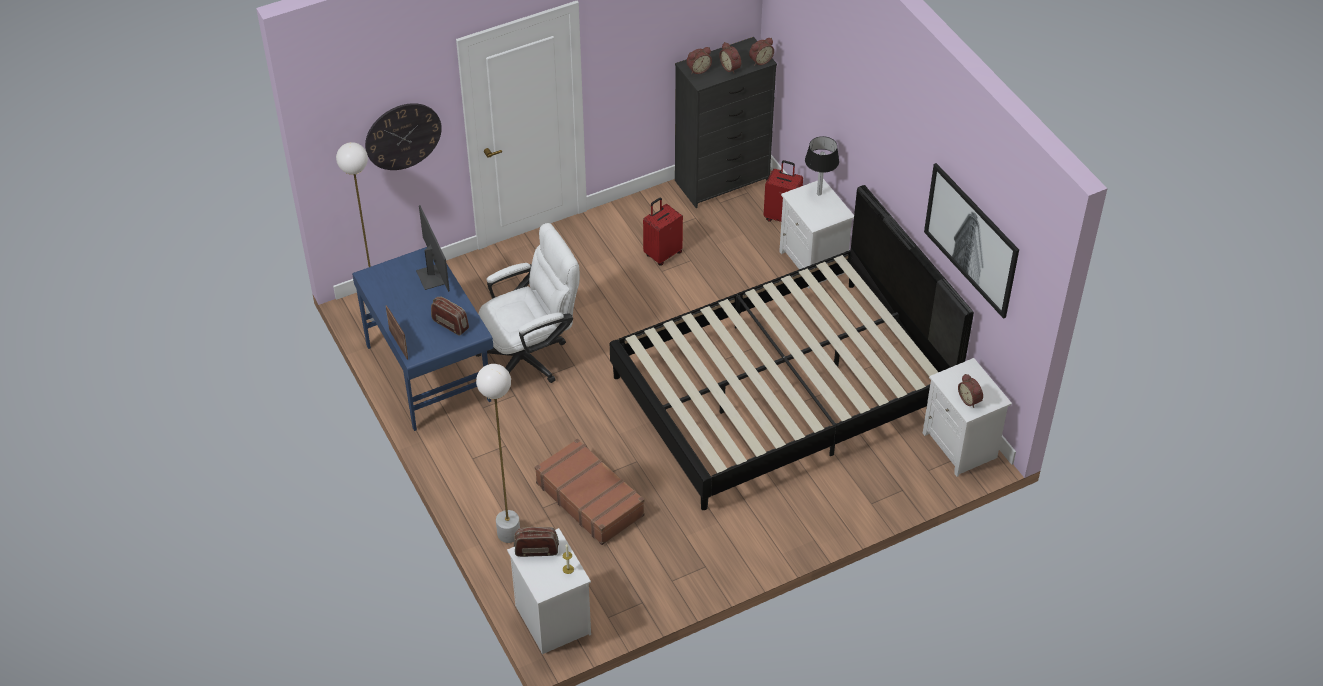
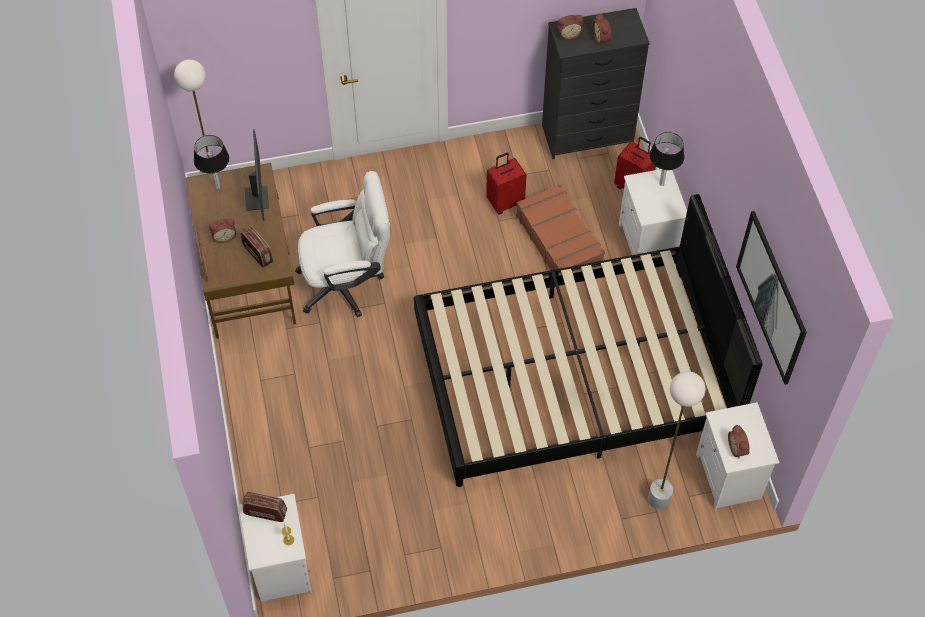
camera: 15 degrees right, 10 degrees up
(389, 275) = (218, 187): none -> table lamp
(403, 136) = (254, 55): wall clock -> none
(429, 372) = (249, 279): blue desk -> brown desk
(509, 533) = (269, 467): white floor lamp -> white floor lamp (659, 499)
(590, 498) = (355, 448): brown suitcase -> brown suitcase (559, 240)
(760, 60) = (634, 36): alarm clock -> alarm clock (224, 236)

